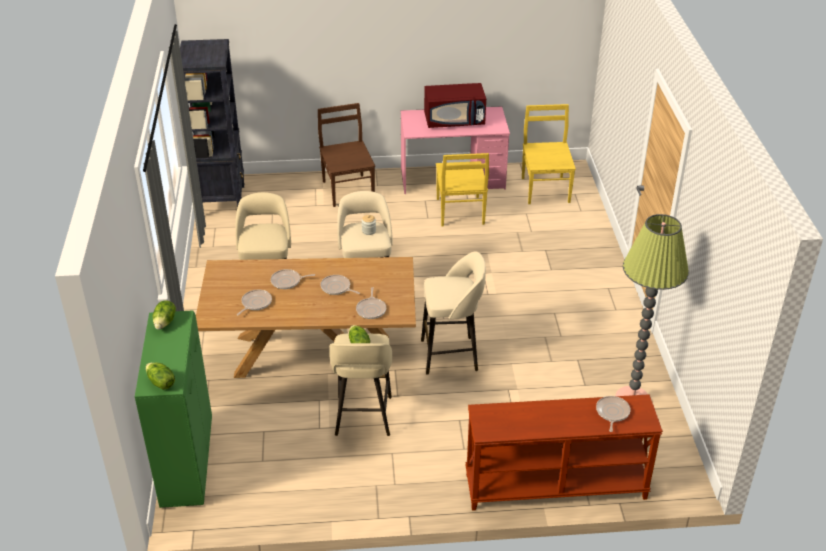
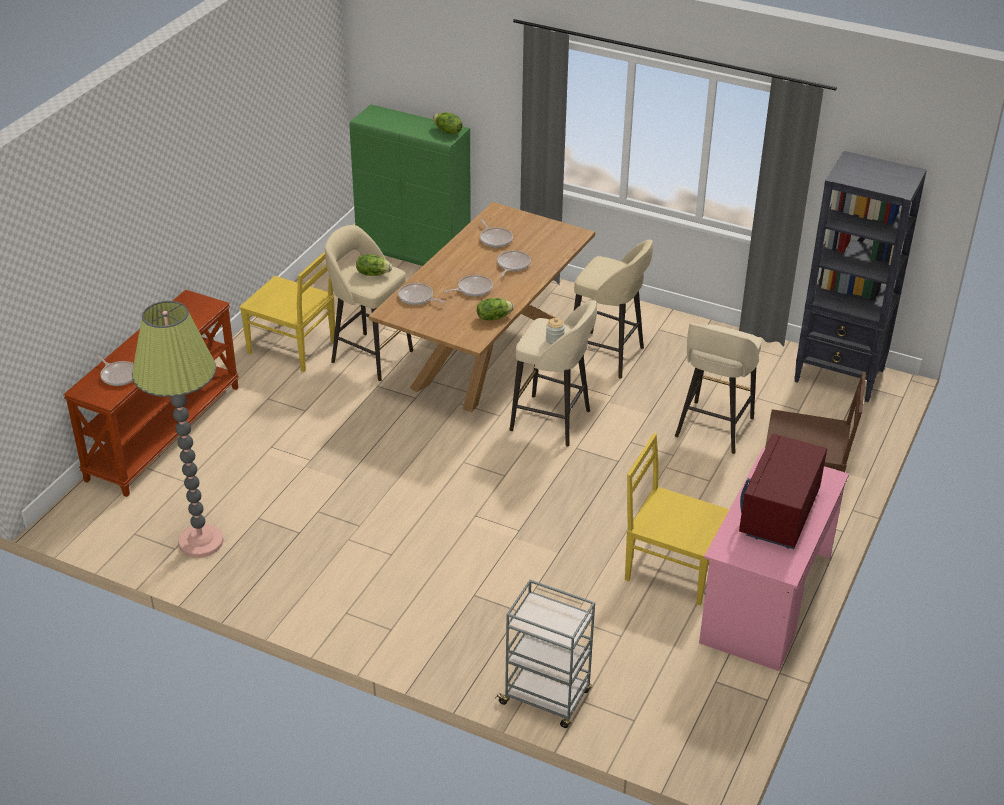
camera: 120 degrees right, 0 degrees up
(161, 383) = (372, 115): lettuce -> lettuce (493, 317)
(451, 355) = (399, 443): beige stool -> beige stool (713, 429)
(545, 189) = (671, 691): yellow chair -> yellow chair (293, 348)
(591, 222) = (546, 698): none -> grey cart

